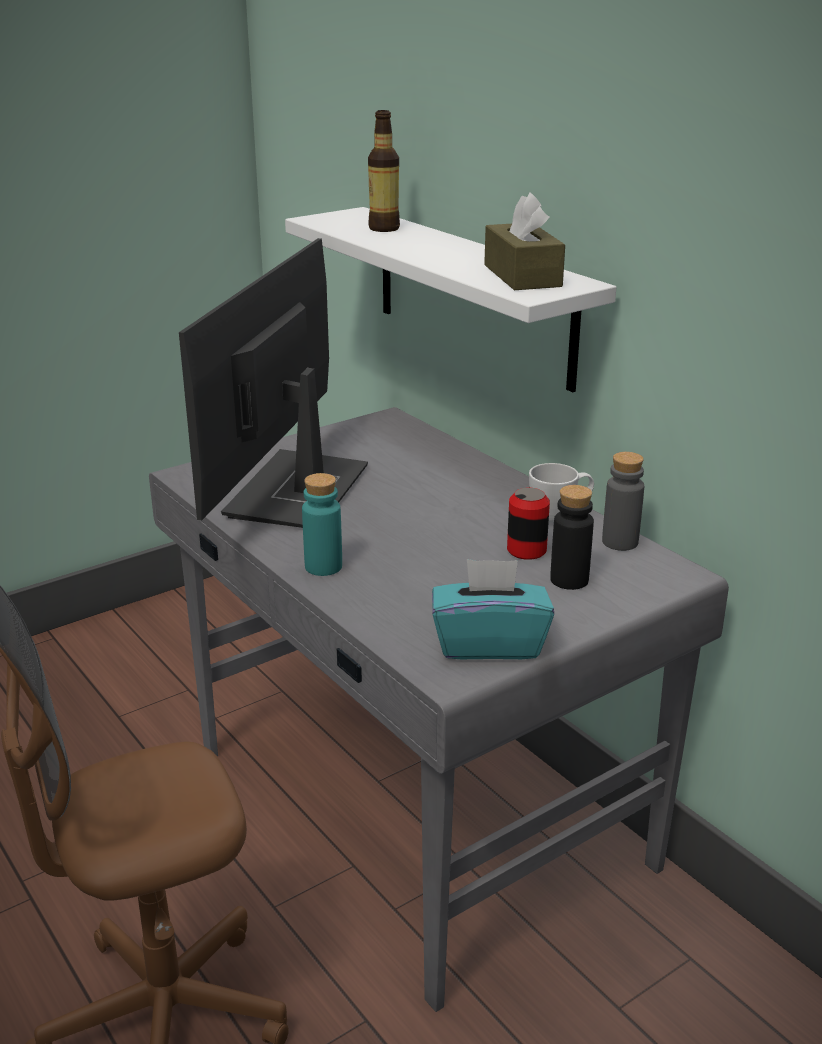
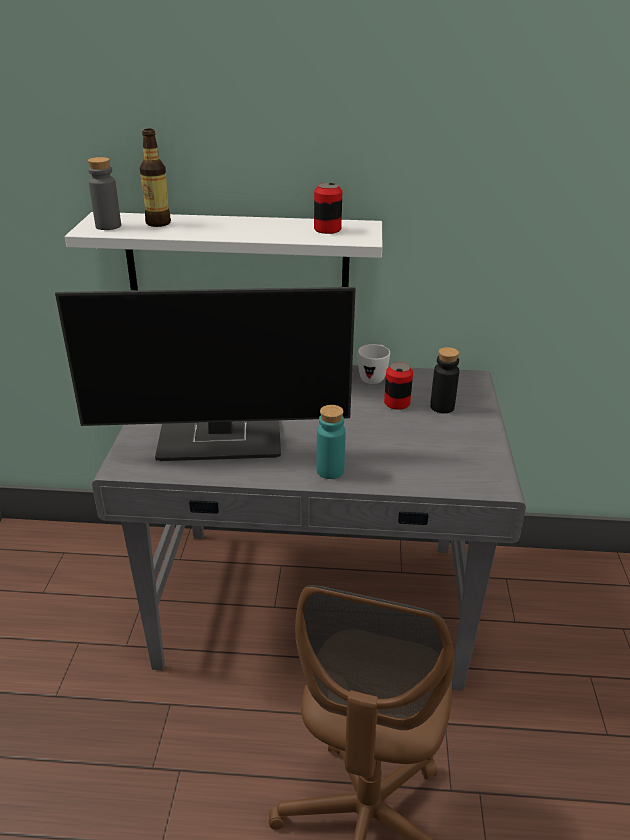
camera: 50 degrees left, 5 degrees up
(297, 493) = (223, 438): monitor -> monitor turned 60 degrees counterclockwise
(489, 643) = (478, 459): turquoise tissue box -> none
(522, 276) = (327, 229): brown tissue box -> can
(620, 542) = (422, 376): grey bottle -> grey bottle (108, 226)

